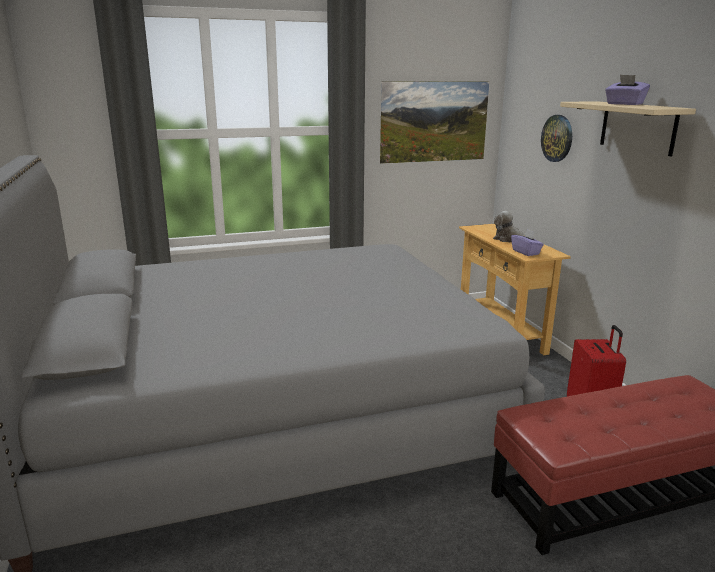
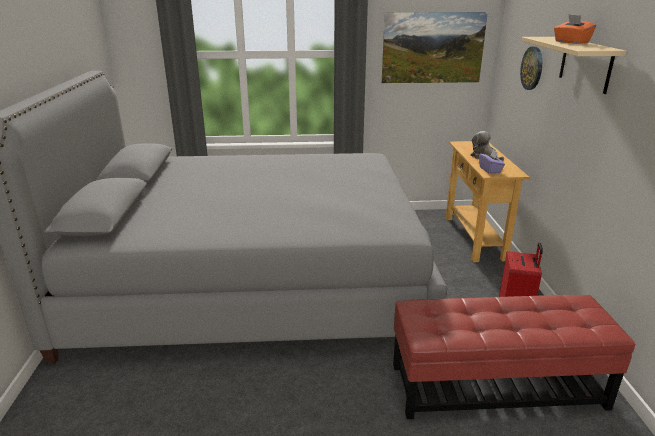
camera: 15 degrees right, 5 degrees up
(624, 104) = (571, 42): purple tissue box -> orange tissue box

